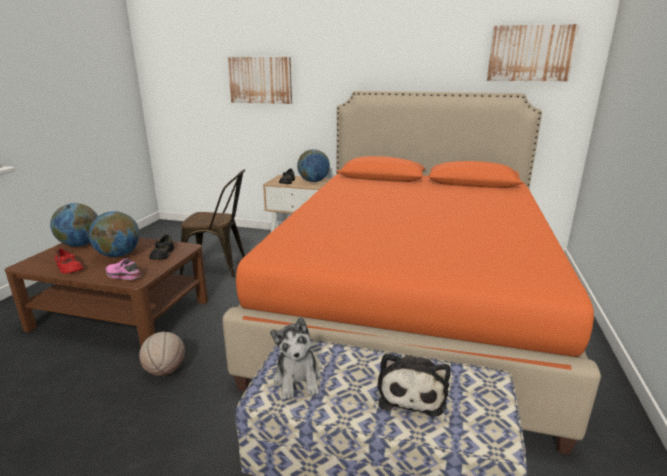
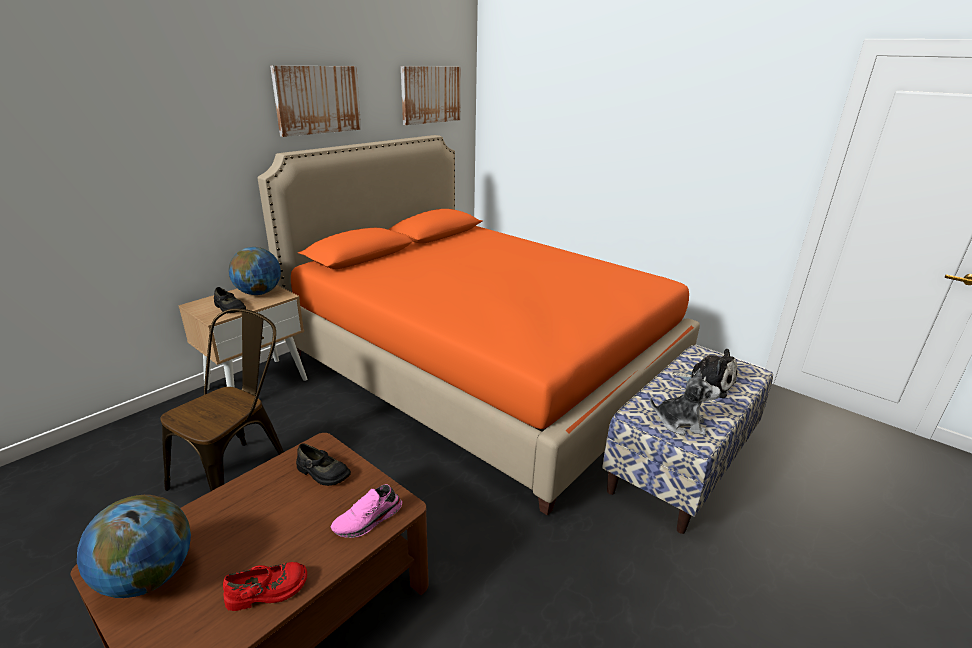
camera: 65 degrees left, 5 degrees up
(118, 255) = (270, 522): globe -> none
(165, 371) = (477, 573): basketball -> none
(260, 80) = (104, 155): picture -> picture (317, 100)

